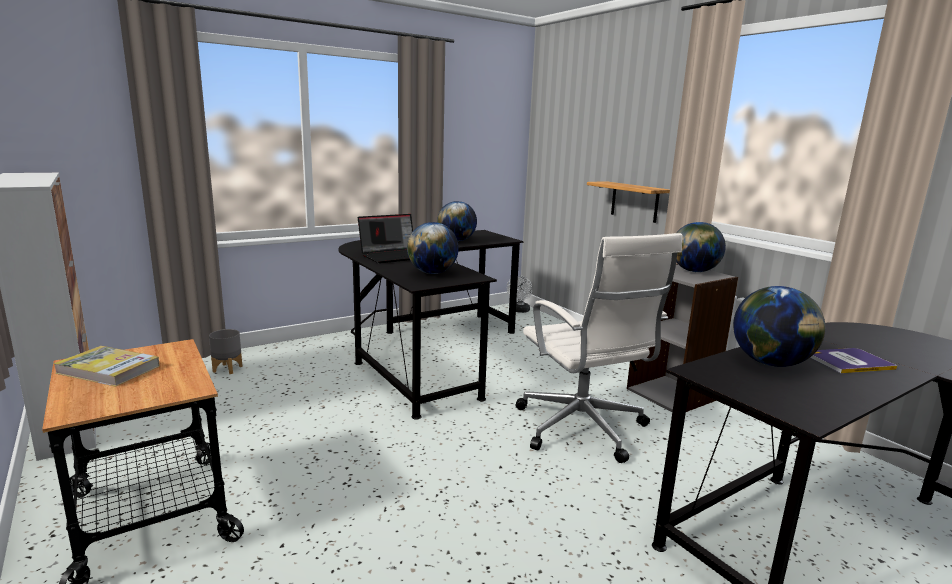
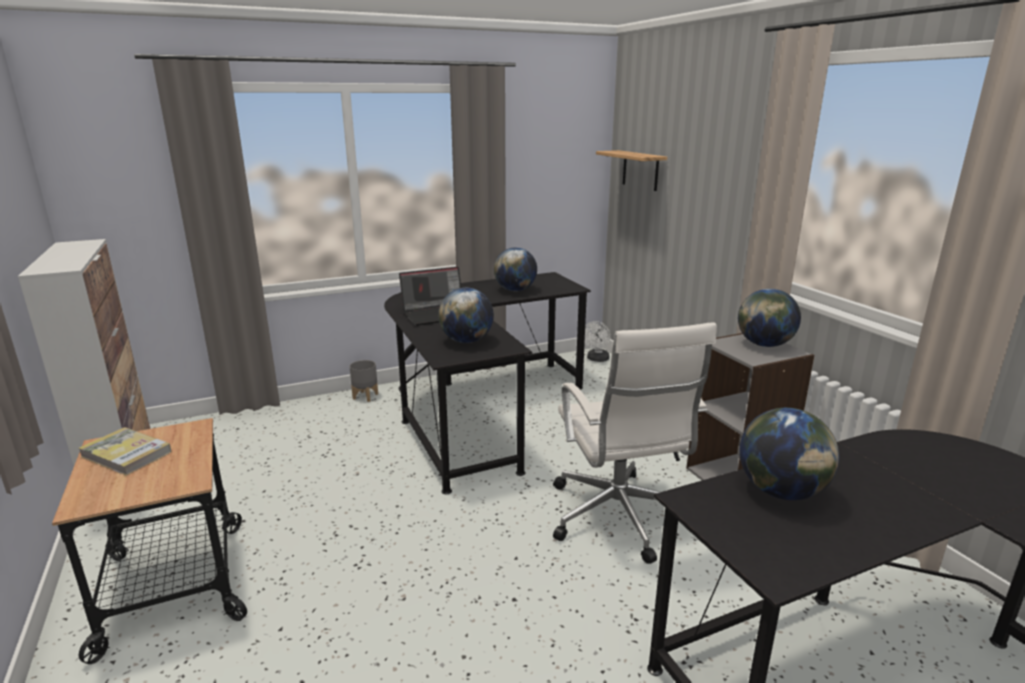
camera: 10 degrees right, 5 degrees up
(228, 369) = (277, 423): grey planter -> grey planter (365, 396)
(634, 201) = (715, 250): shelf -> shelf (640, 170)
(848, 362) = (879, 494): book -> none

